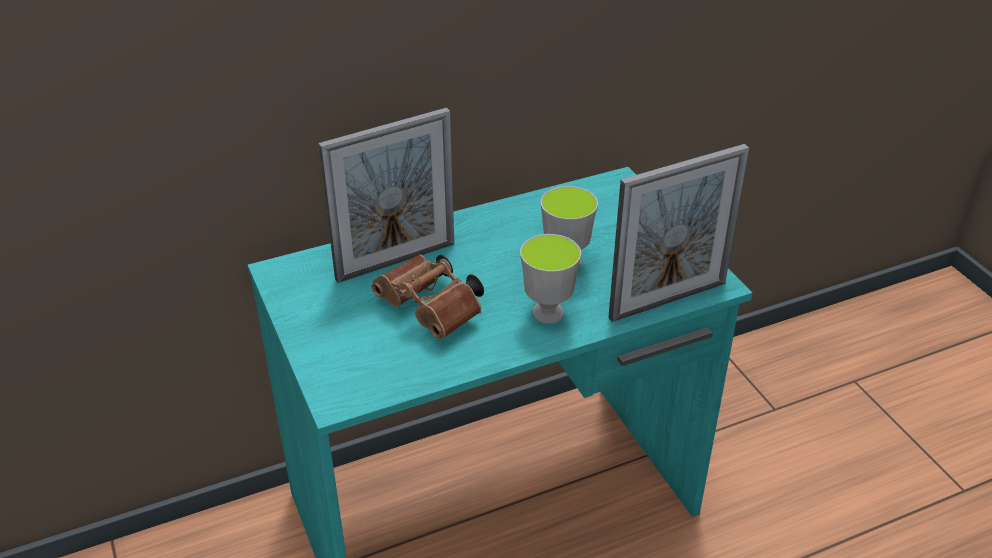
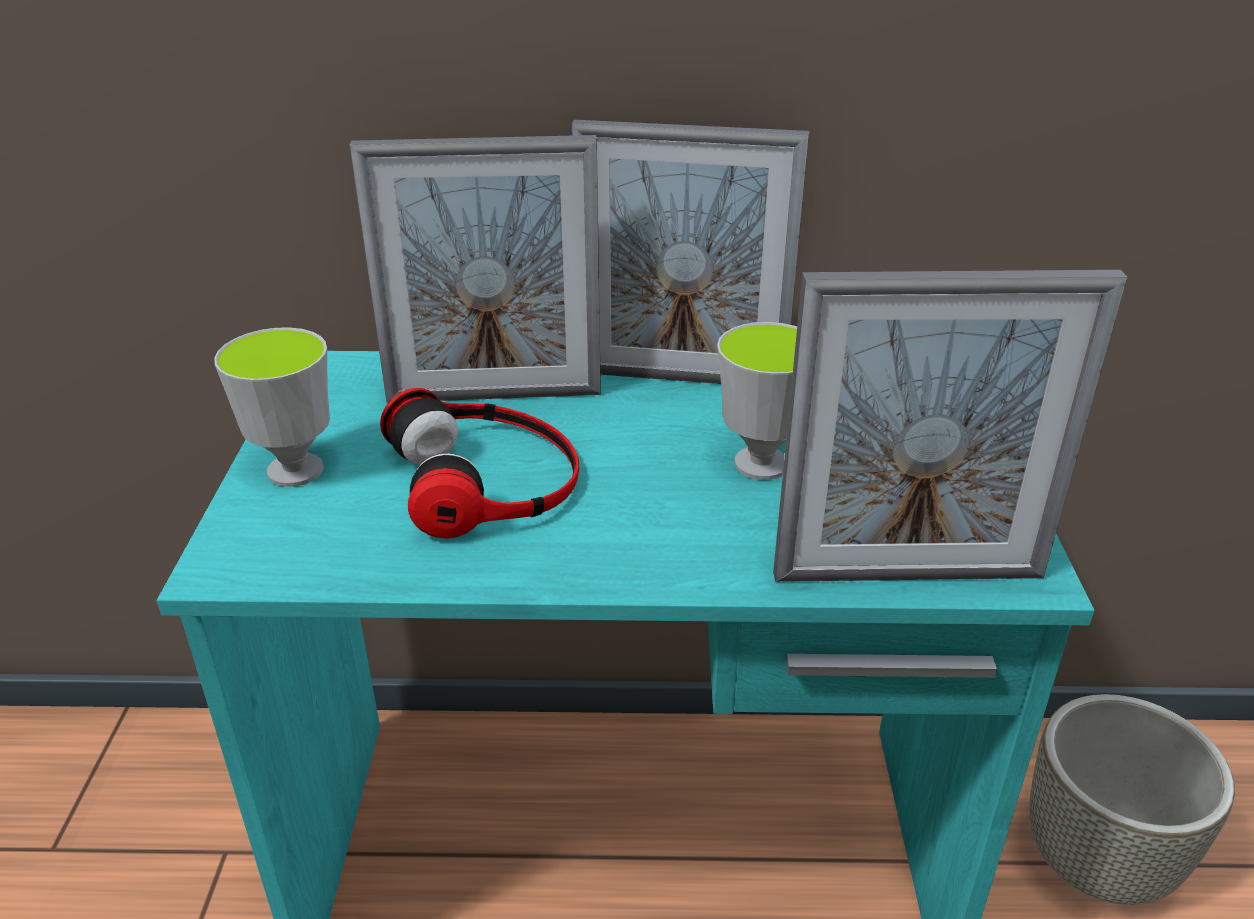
camera: 25 degrees right, 5 degrees down
(433, 311) = (488, 477): brown binoculars -> headphones
(490, 221) = (681, 378): none -> picture frame
(548, 313) = (670, 533): cup -> cup (295, 470)
(739, 422) = (1096, 864): none -> grey planter

